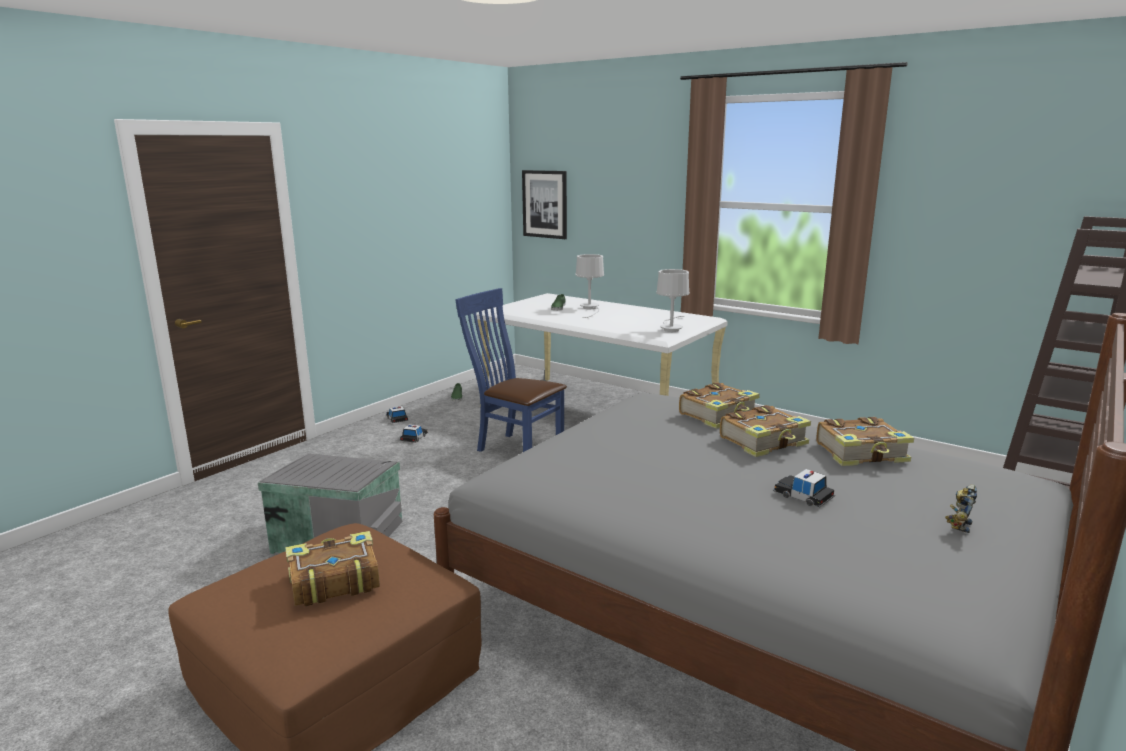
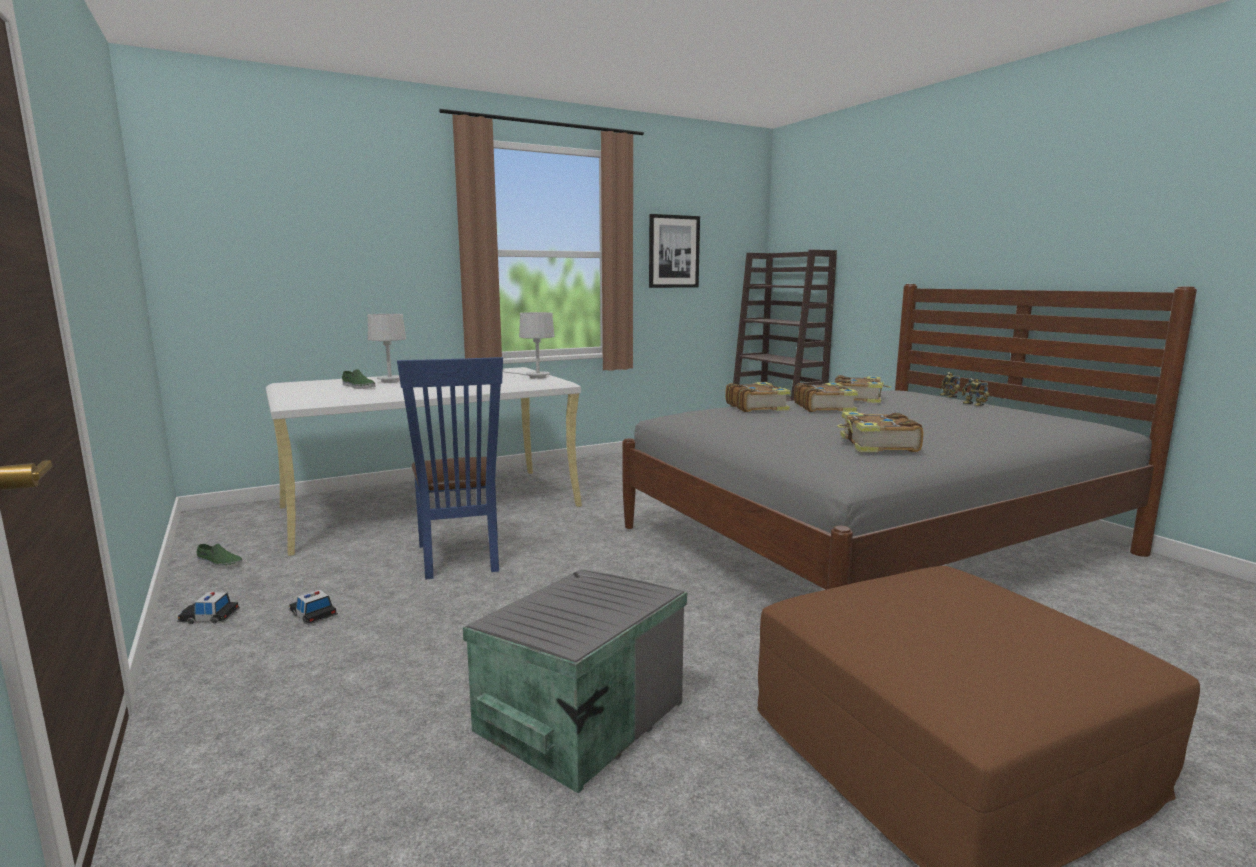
camera: 65 degrees left, 5 degrees down
(333, 581) = (959, 615): book -> book (877, 445)
(515, 448) = (460, 559): blue chair -> blue chair turned 75 degrees counterclockwise
(545, 204) = (221, 260): picture -> picture (673, 251)
(803, 496) = (928, 415): toy car -> none
(1021, 509) = (947, 396): none -> toy robot

